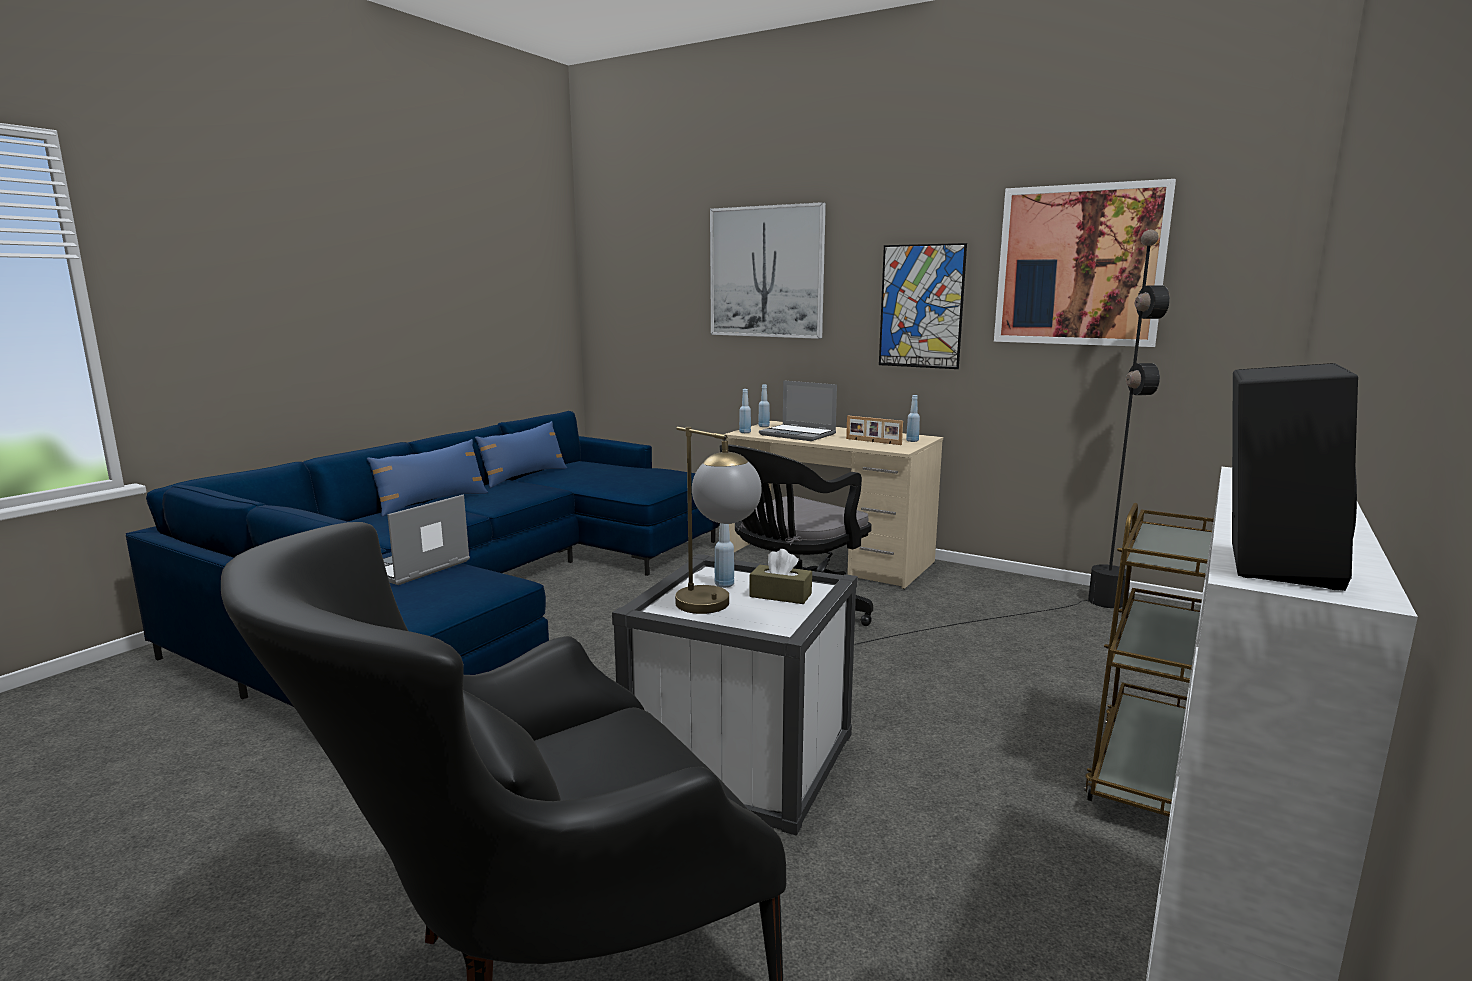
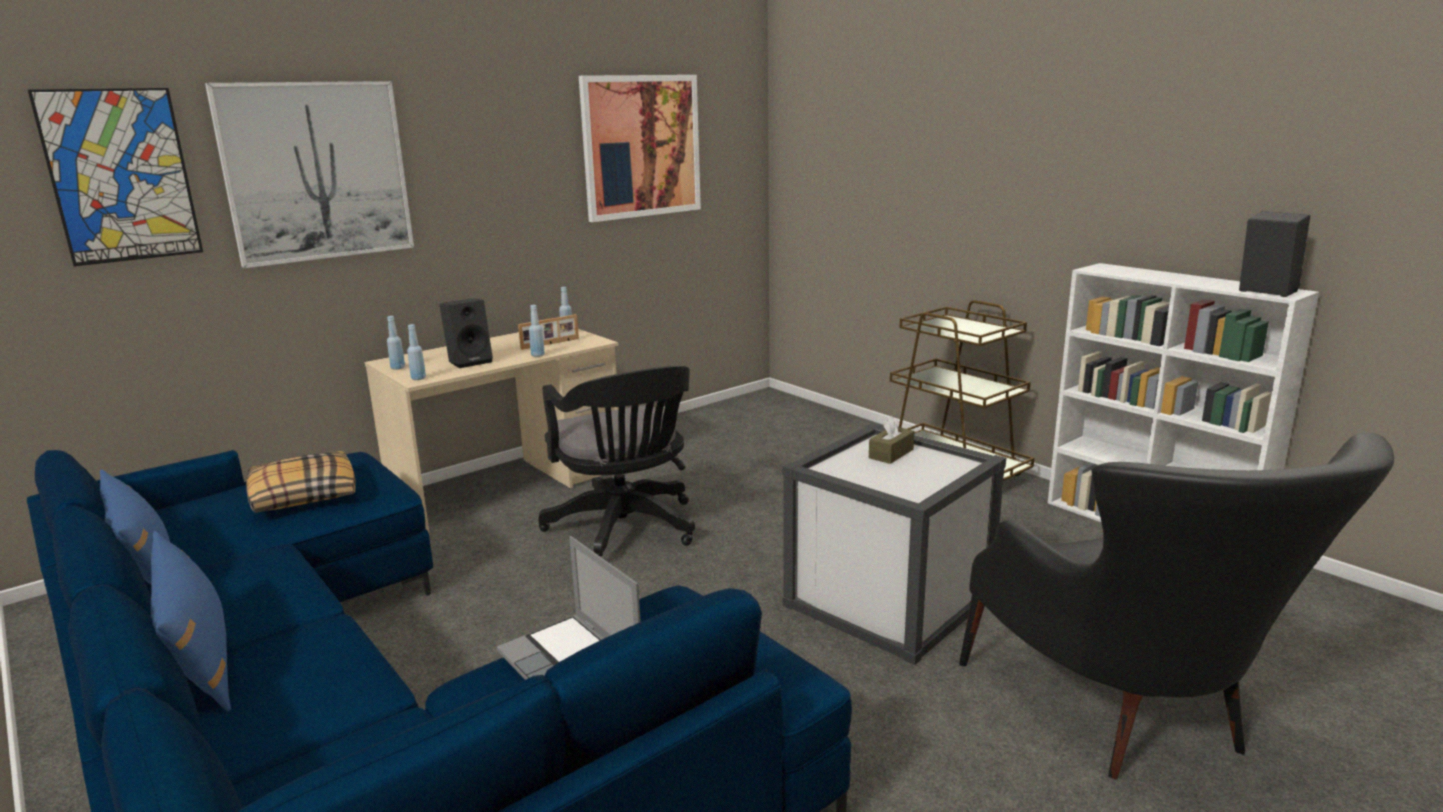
camera: 70 degrees left, 5 degrees up
(630, 478) = (302, 495): none -> pillow
(716, 609) = (913, 477): table lamp -> none
(724, 585) = (857, 469): blue bottle -> blue bottle (538, 355)
(799, 434) = (470, 361): laptop -> black speaker
(921, 306) = (517, 196): picture -> picture (121, 176)
(1029, 614) = (714, 443): black floor lamp -> none

